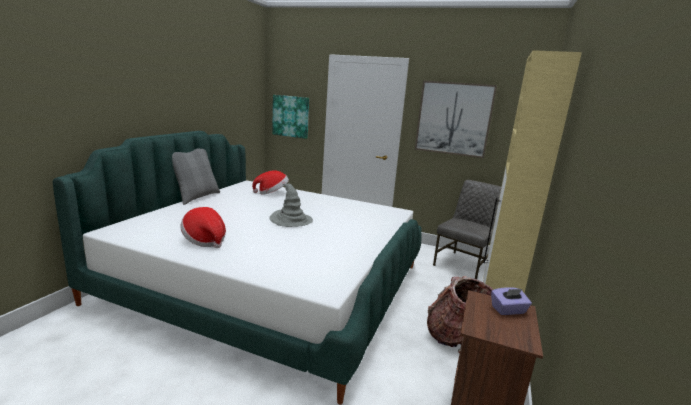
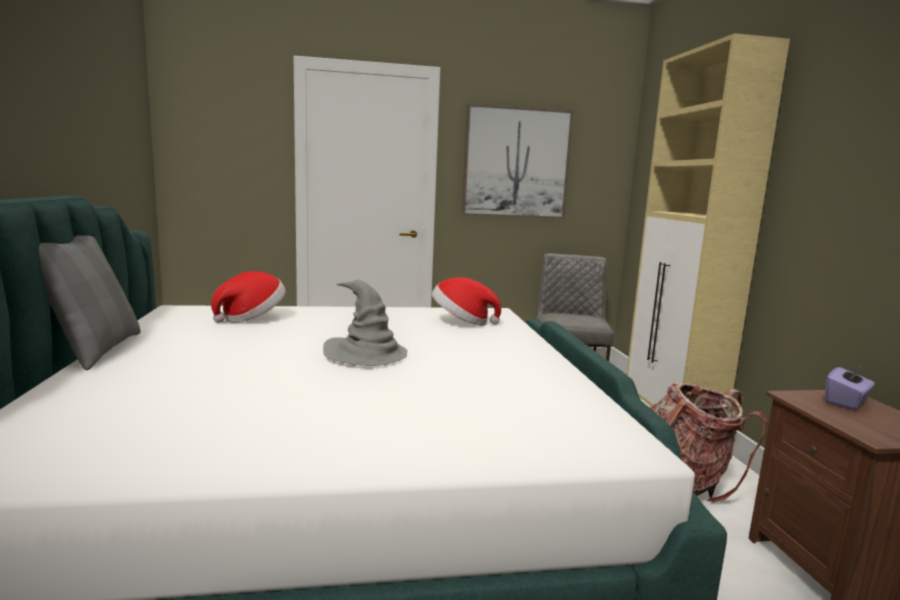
camera: 30 degrees left, 5 degrees down
(205, 240) = (262, 428): hat -> hat (462, 322)
(291, 116) = (218, 173): picture -> none

